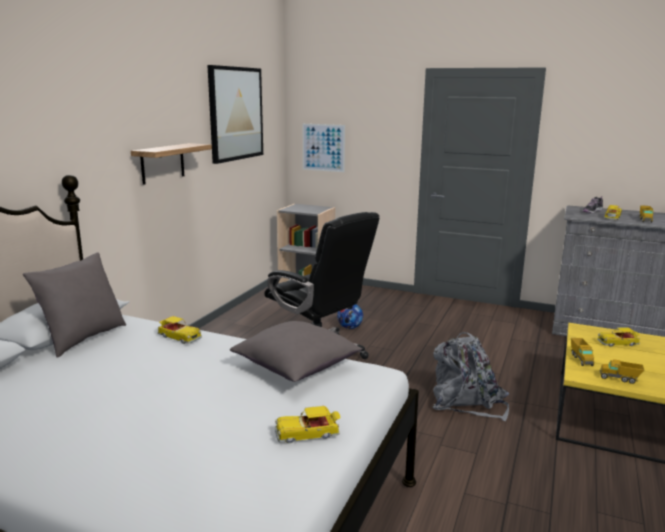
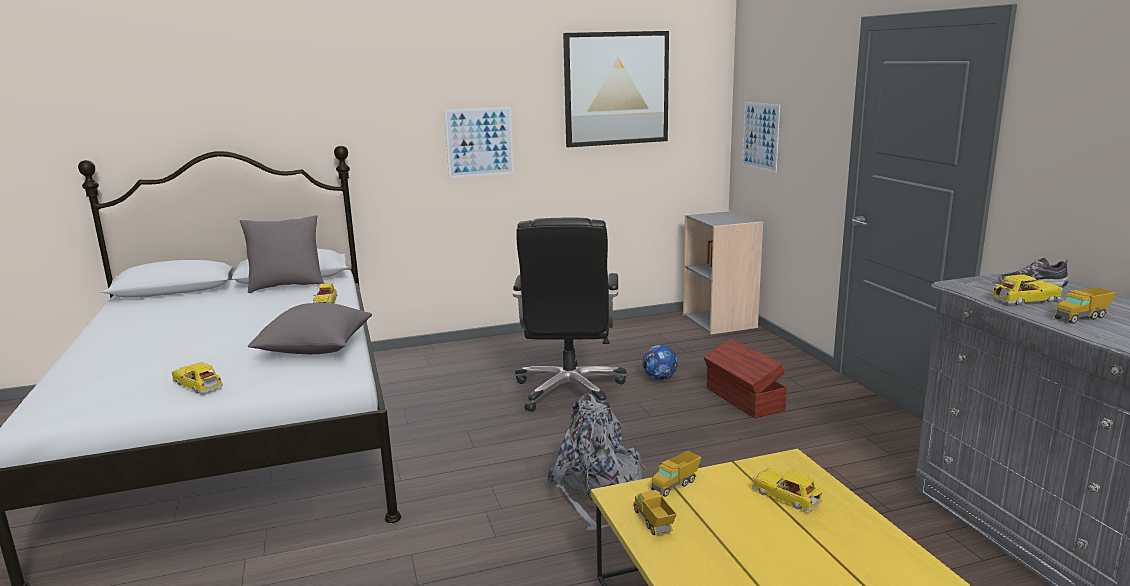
camera: 50 degrees right, 0 degrees up
(162, 163) = (479, 142): shelf -> picture
(413, 322) = (743, 399): none -> brown storage box

